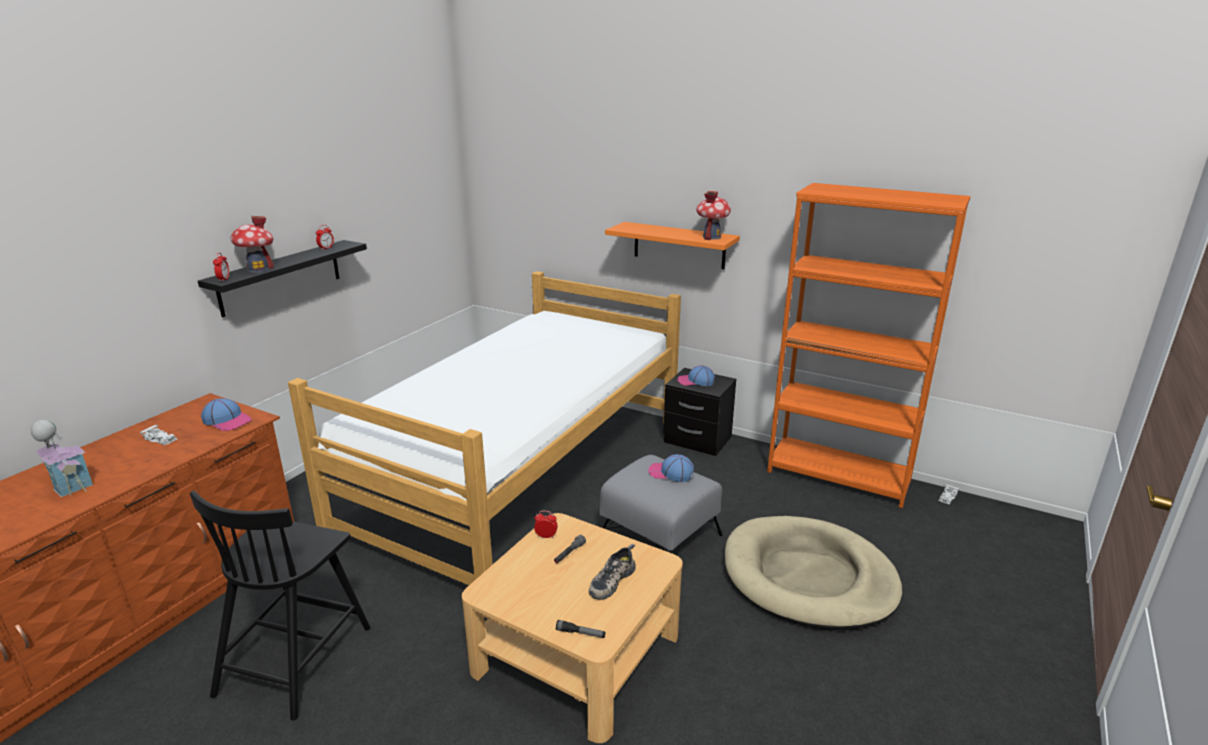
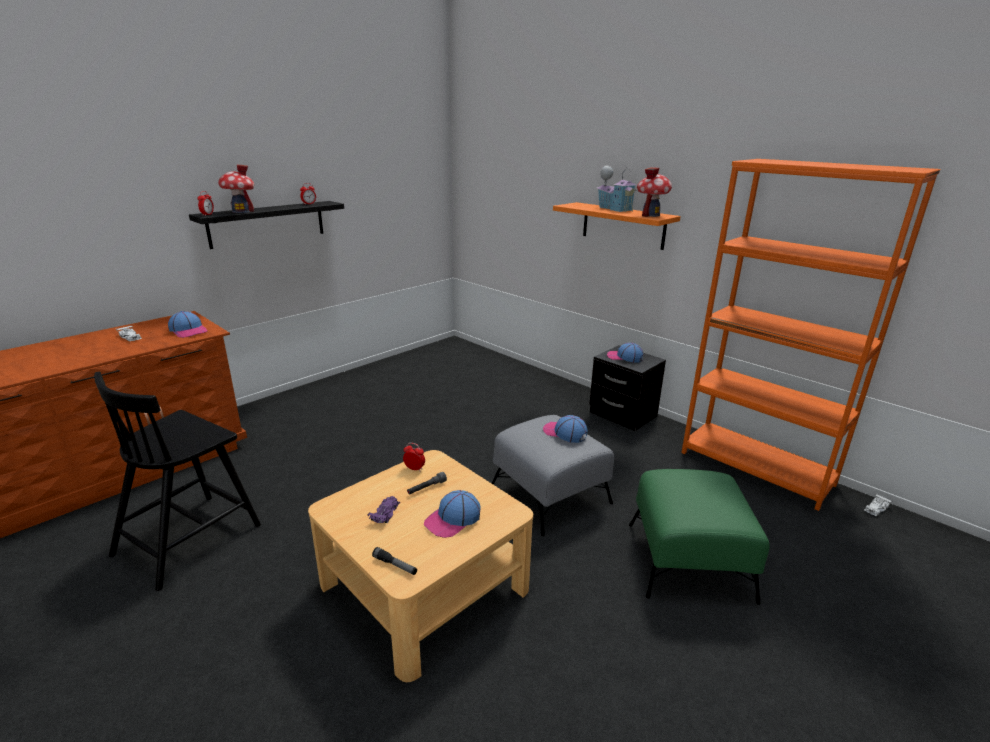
camera: 15 degrees right, 0 degrees up
(69, 482) = (42, 358): toy house -> toy house (615, 209)
(522, 473) = (451, 419): bed -> none
(543, 586) = (385, 513): none -> purple toy car
(611, 580) = (453, 520): shoe -> cap
(808, 577) = (688, 561): beige dog bed -> green ottoman

